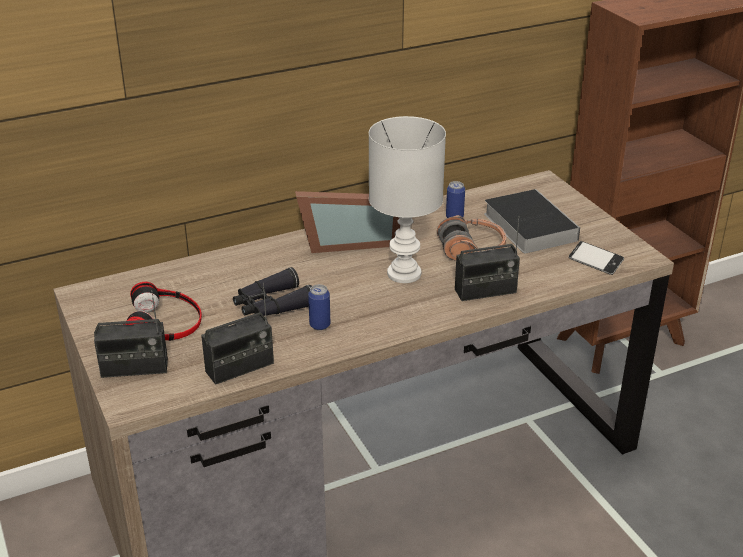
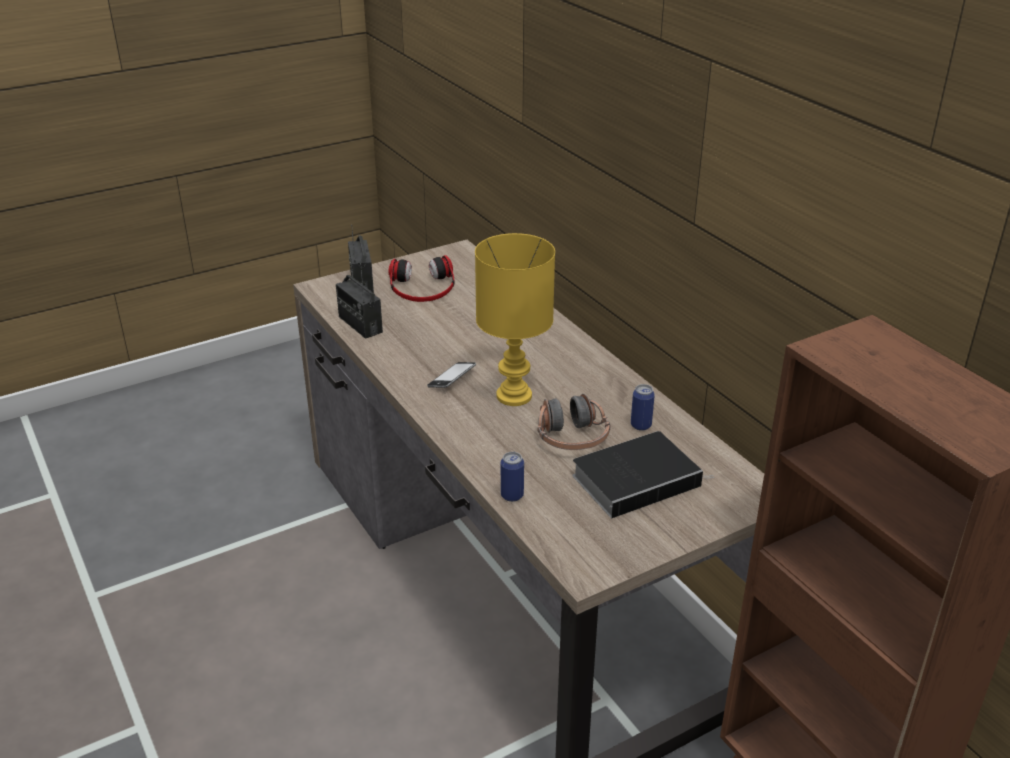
camera: 85 degrees right, 0 degrees up
(272, 305) = (450, 330): black binoculars -> none
(320, 325) = (421, 355): can -> can (512, 495)
(349, 242) = (569, 361): picture frame -> none
(405, 273) = (514, 397): white table lamp -> yellow table lamp
(485, 291) = (487, 447): radio -> none
(595, 262) = (564, 530): phone -> phone (452, 379)

